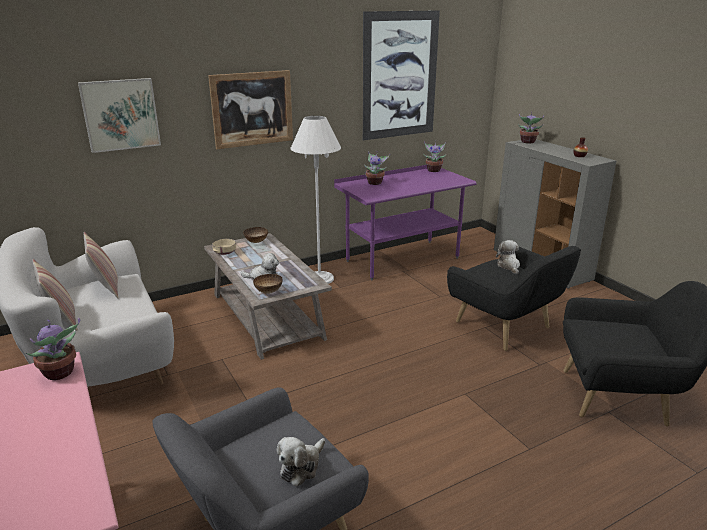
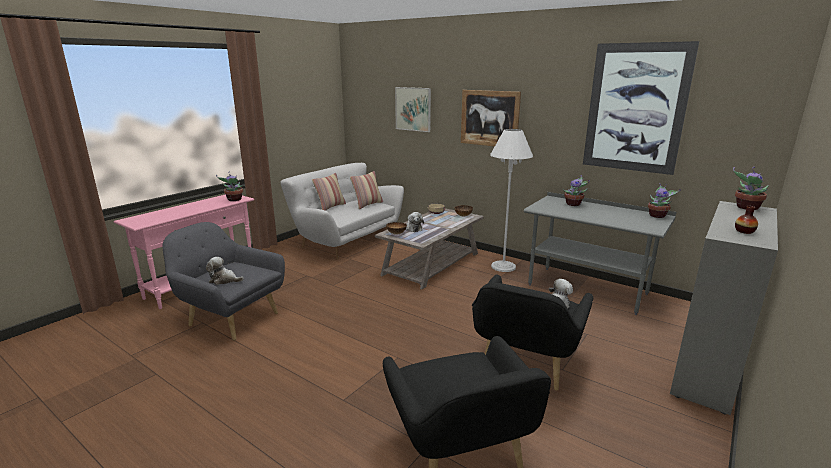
camera: 65 degrees right, 5 degrees down
(402, 259) = (587, 289): purple desk -> grey desk

